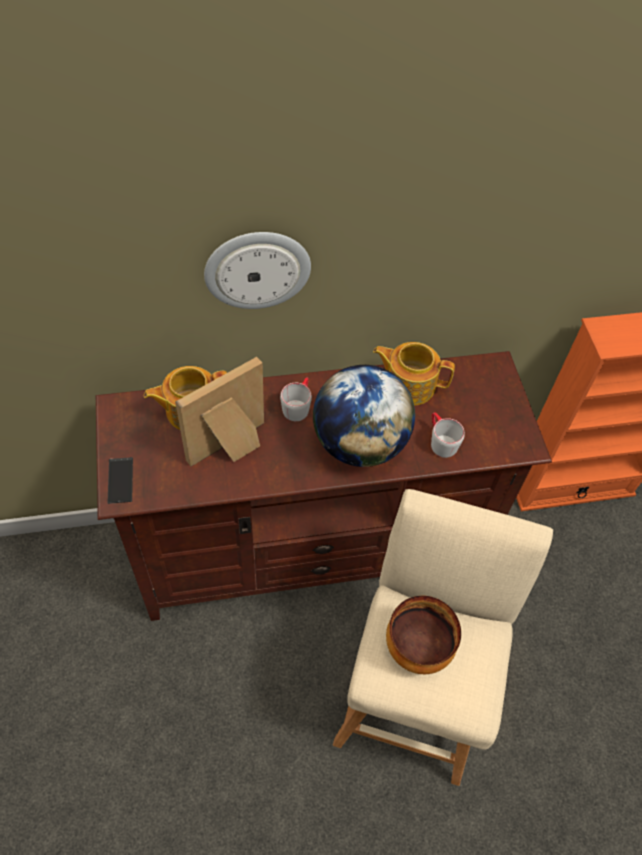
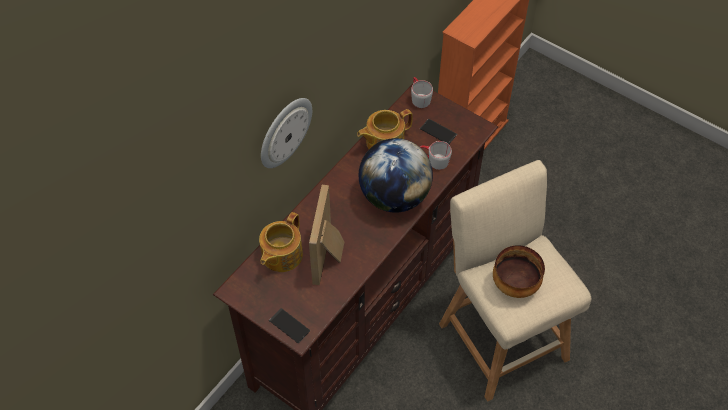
camera: 40 degrees left, 0 degrees up
(298, 405) = (338, 203): grey mug -> grey mug (419, 97)
(477, 417) = (438, 131): none -> phone

